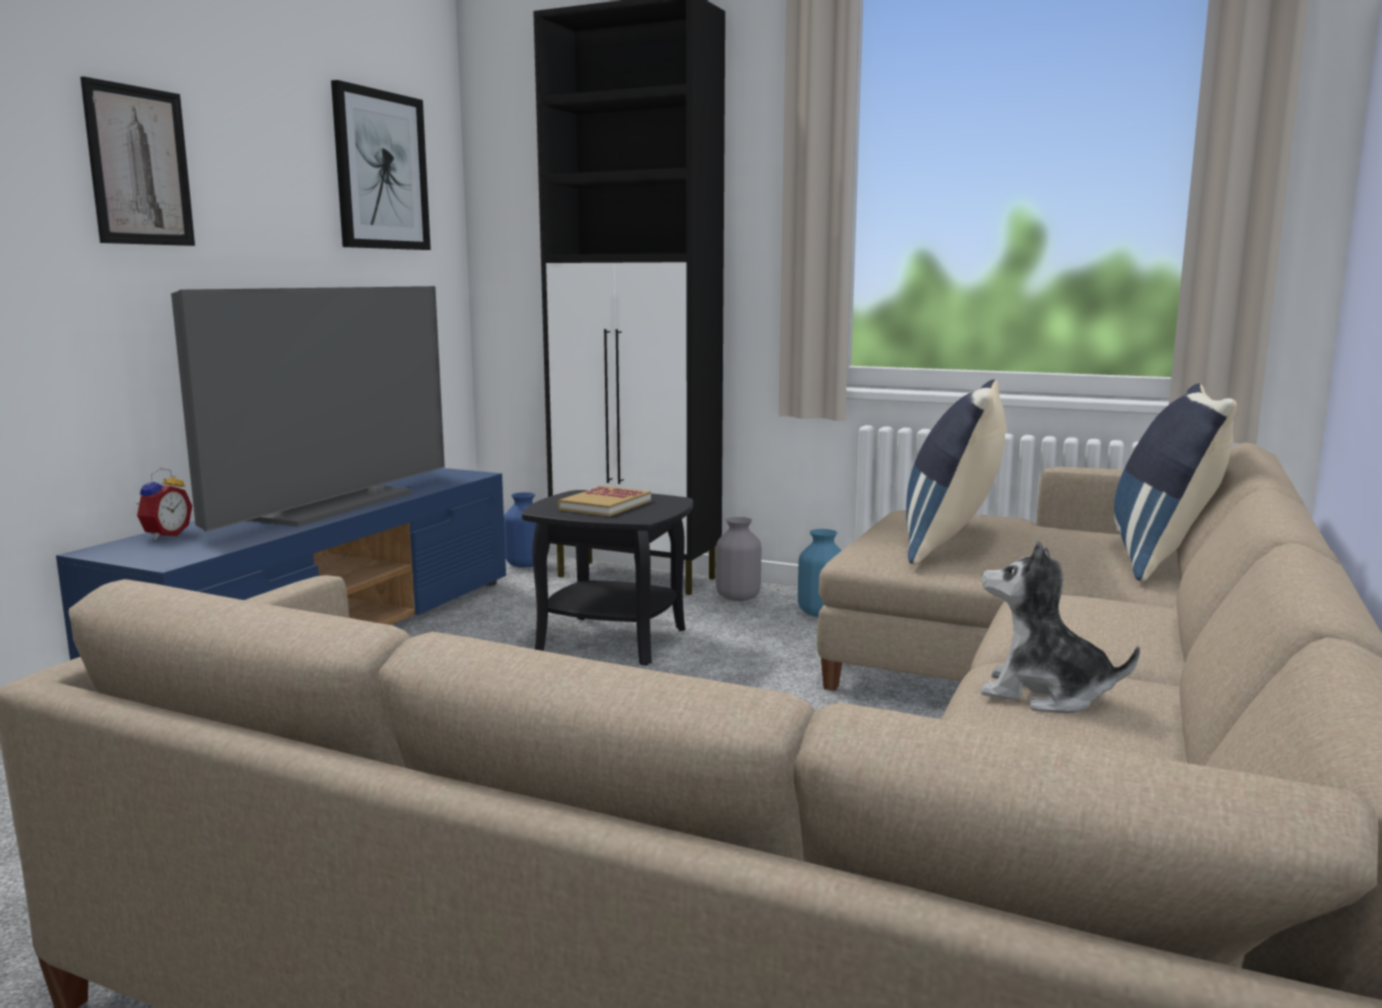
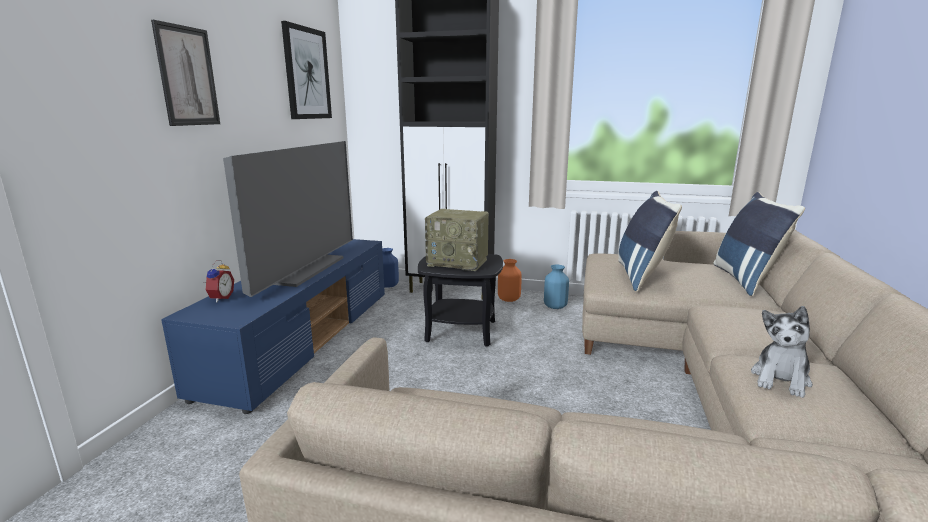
camera: 10 degrees left, 5 degrees up
(605, 505) = (459, 262): book -> radio
(738, 597) = (509, 299): grey vase -> orange vase
(1044, 694) = (780, 379): plush toy -> plush toy turned 75 degrees counterclockwise

